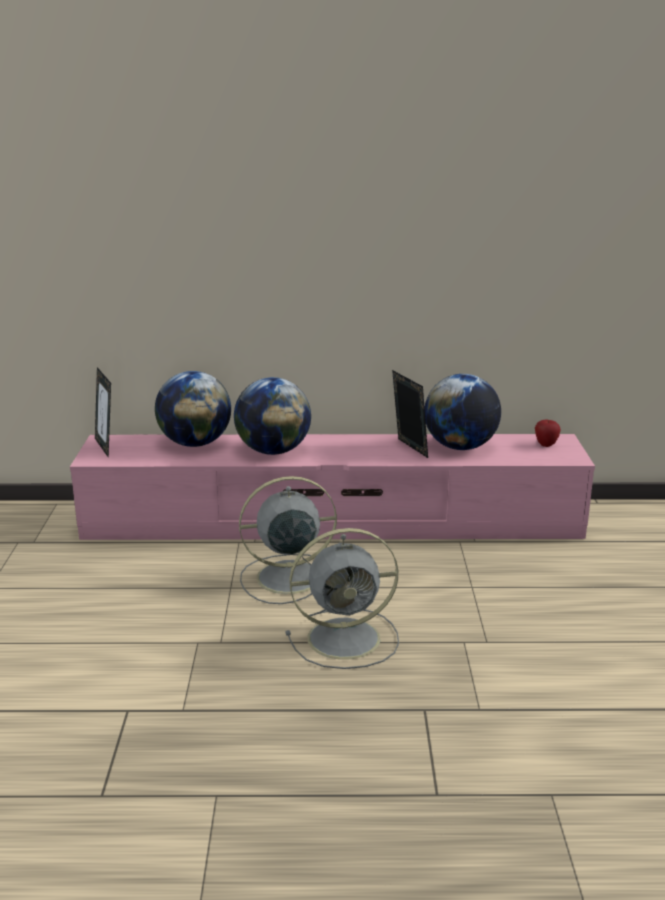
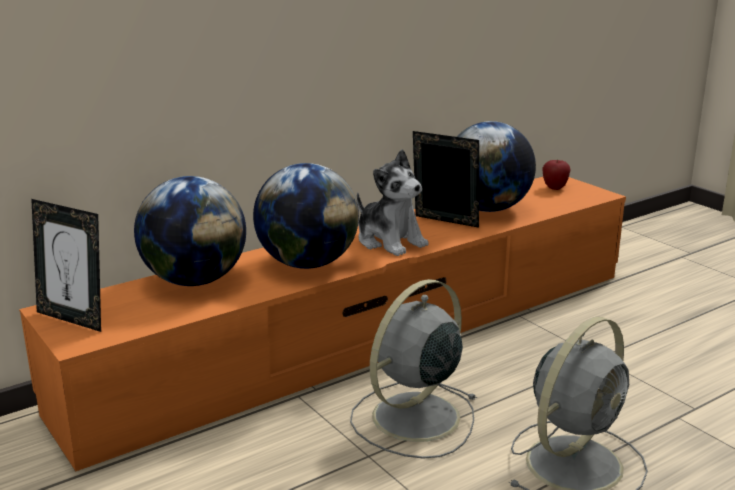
camera: 35 degrees left, 0 degrees up
(332, 520) = (367, 335): pink tv stand -> orange tv stand
(349, 451) = (390, 241): none -> plush toy

